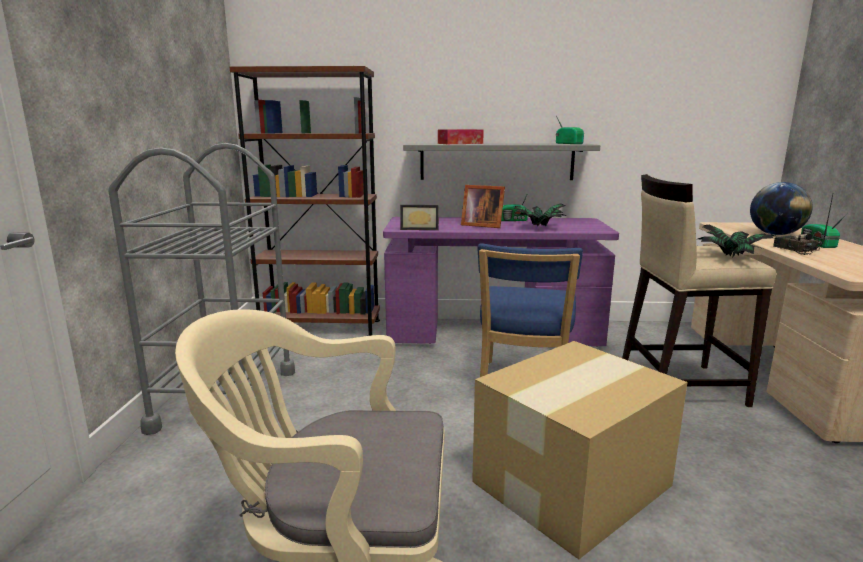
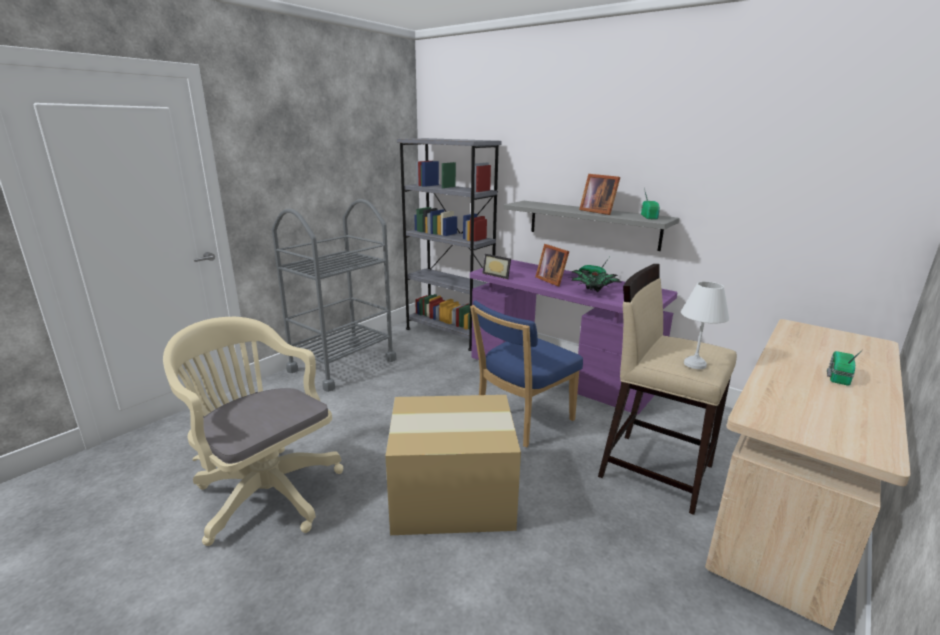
camera: 35 degrees right, 5 degrees up
(320, 327) = (448, 333): brown bookcase -> grey bookcase
(460, 143) = (554, 206): tissue box -> none
(514, 143) = (597, 211): none -> picture frame
(733, 257) = (694, 364): potted plant -> white table lamp
(775, 234) = (826, 353): globe -> none
(795, 250) = (785, 374): radio -> none

